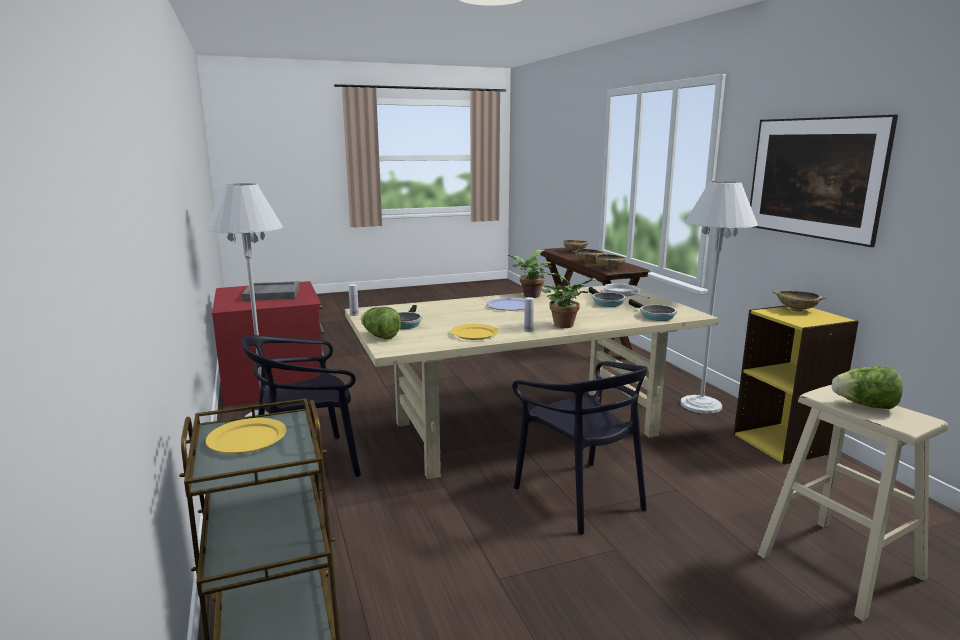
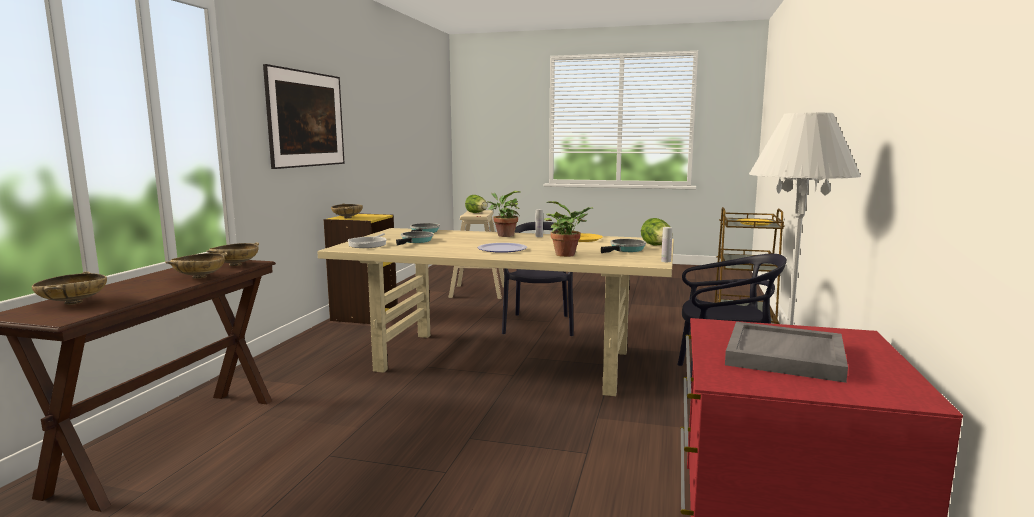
camera: 145 degrees left, 5 degrees down
(529, 296) = (456, 253): potted plant -> potted plant (568, 255)
(700, 405) = (332, 341): white floor lamp -> none

